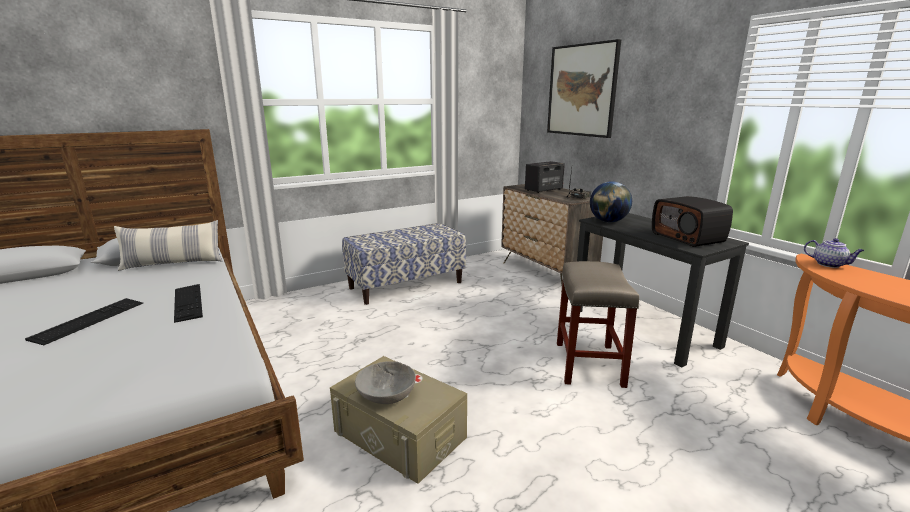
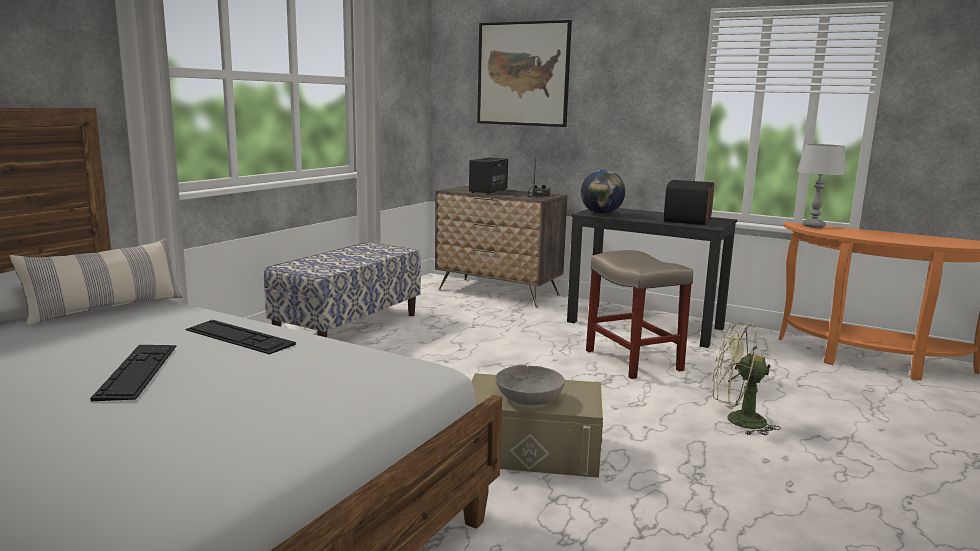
camera: 30 degrees left, 5 degrees down
(619, 465) = (737, 421): none -> green fan
(688, 237) = (689, 220): radio -> radio turned 75 degrees clockwise
(829, 264) = (813, 226): teapot -> grey table lamp

